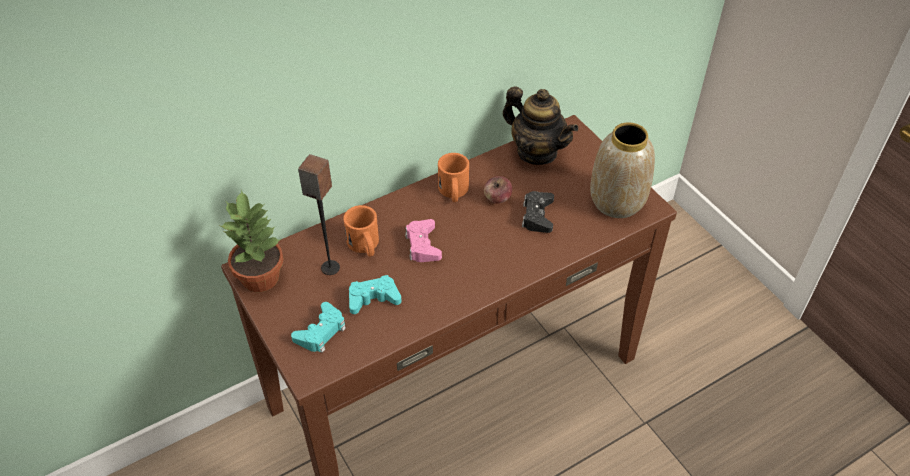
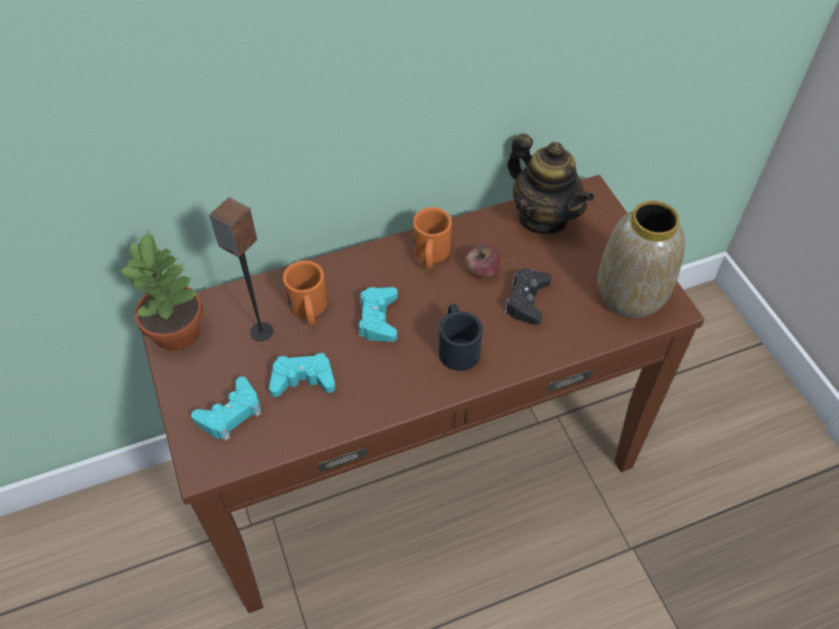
camera: 10 degrees right, 5 degrees up
(423, 245) = (378, 319): pink game controller -> turquoise game controller
(490, 257) = (457, 345): none -> black mug

